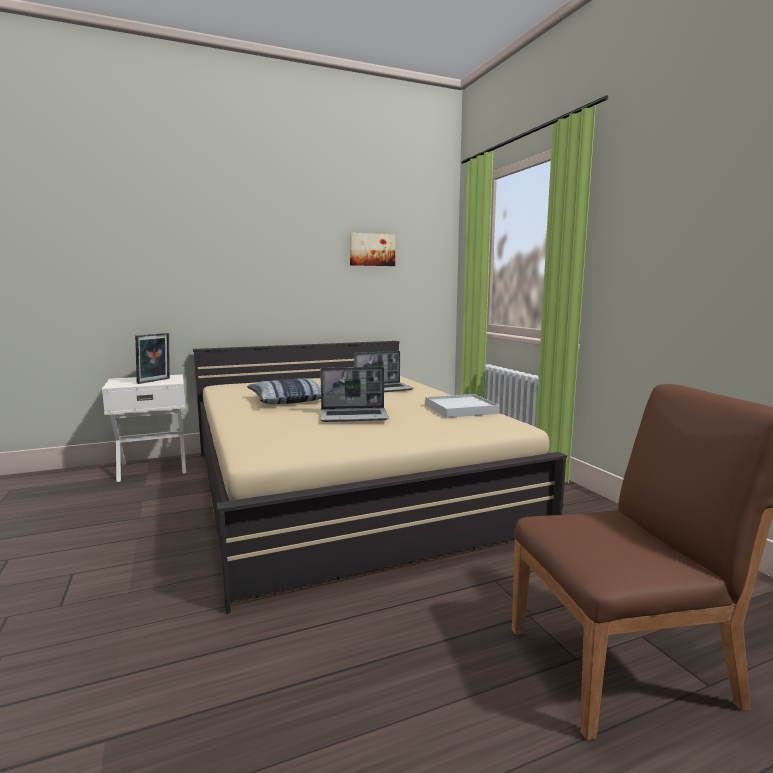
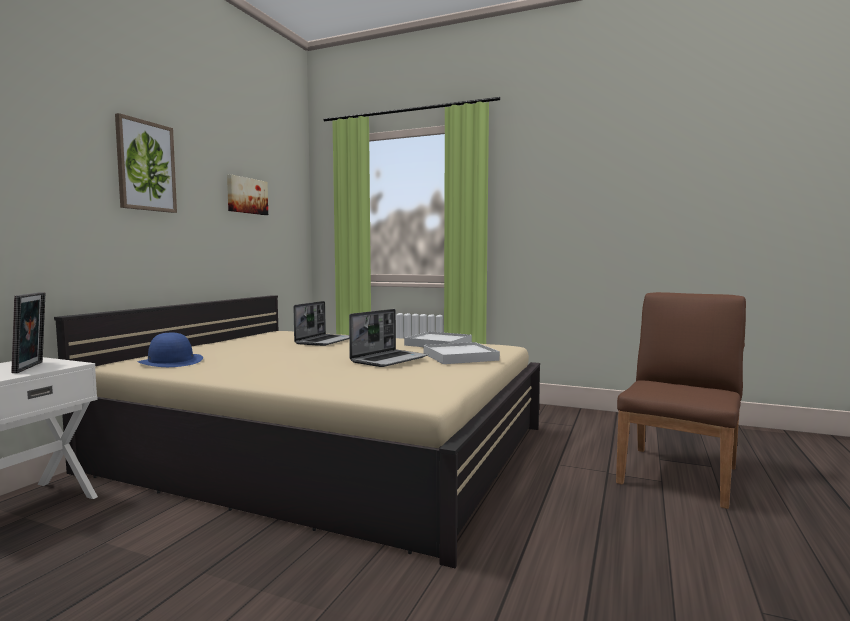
camera: 45 degrees left, 5 degrees down
(245, 389) = (171, 361): none -> blue hat
(268, 236) = (145, 166): none -> picture
(288, 400) = (269, 361): pillow -> none
(423, 427) = (460, 357): none -> white tray

